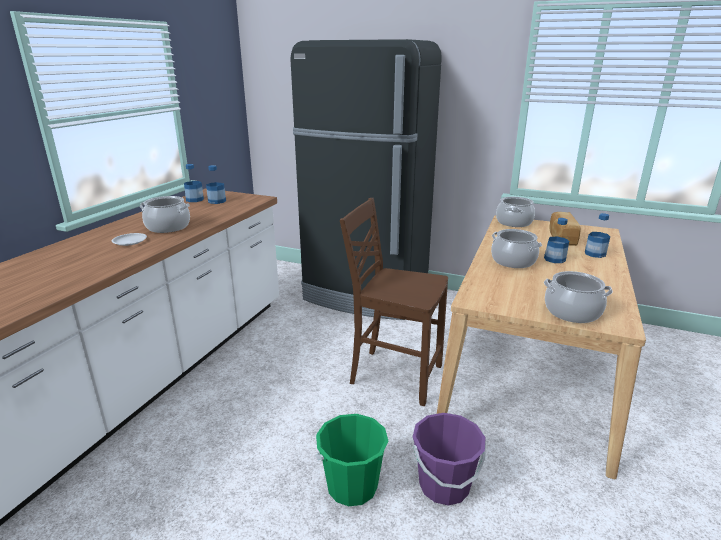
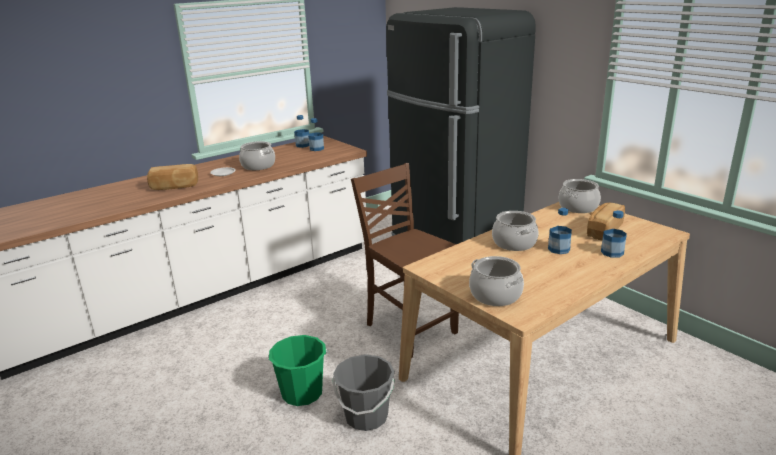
camera: 30 degrees right, 0 degrees up
(76, 267) = (174, 187): none -> bread
(444, 485) = (366, 416): purple bucket -> grey bucket

